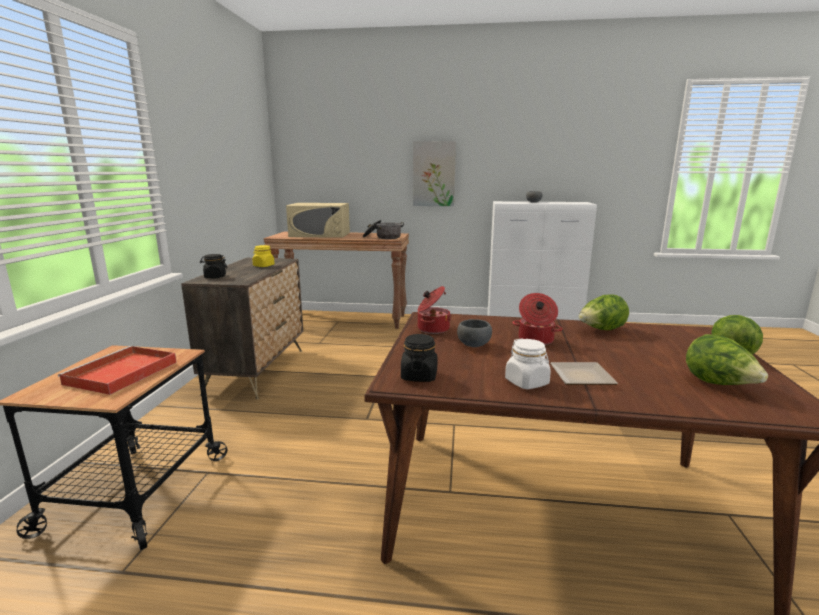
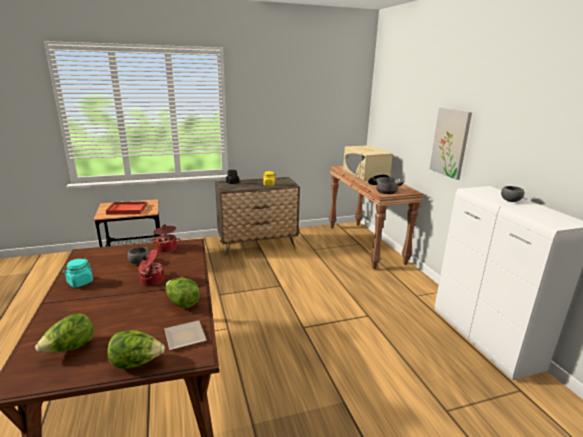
camera: 65 degrees right, 5 degrees up
(419, 376) = (90, 256): black jar -> none
(527, 382) = (80, 282): white jar -> turquoise jar
(580, 377) = (86, 297): plate -> plate (183, 336)

